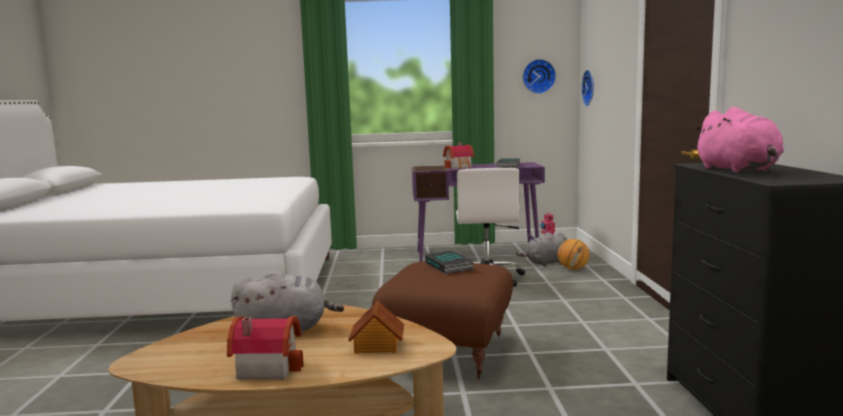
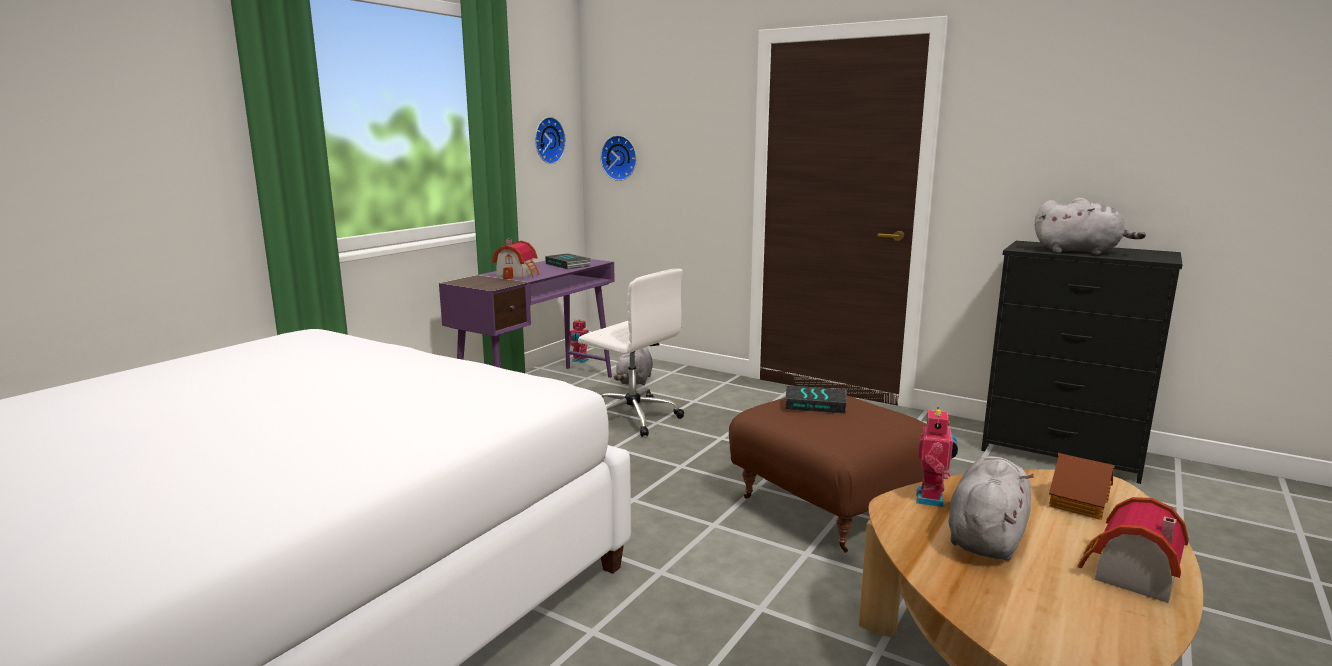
camera: 55 degrees left, 5 degrees up
(329, 312) = (932, 499): none -> toy robot
(573, 269) = (675, 380): basketball -> none
(738, 170) = (1080, 252): pink plush toy -> grey plush toy

